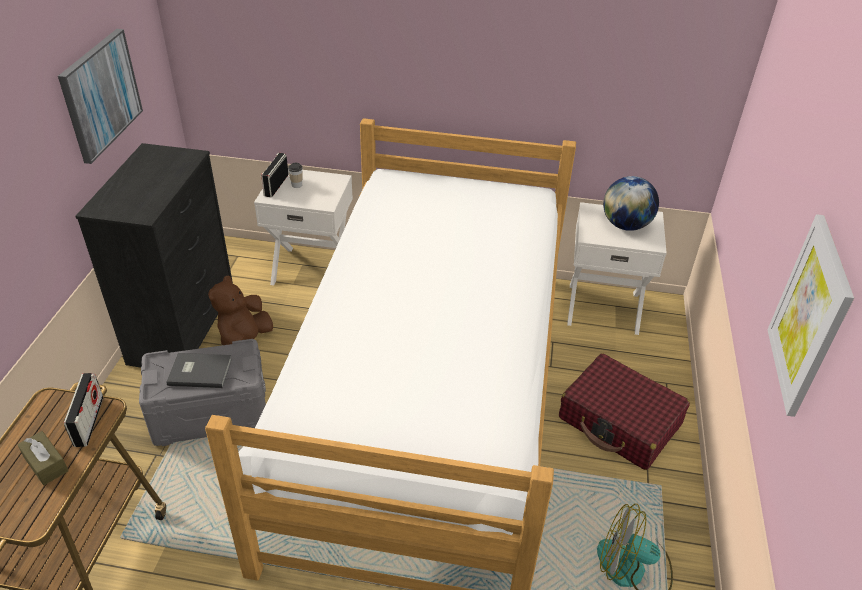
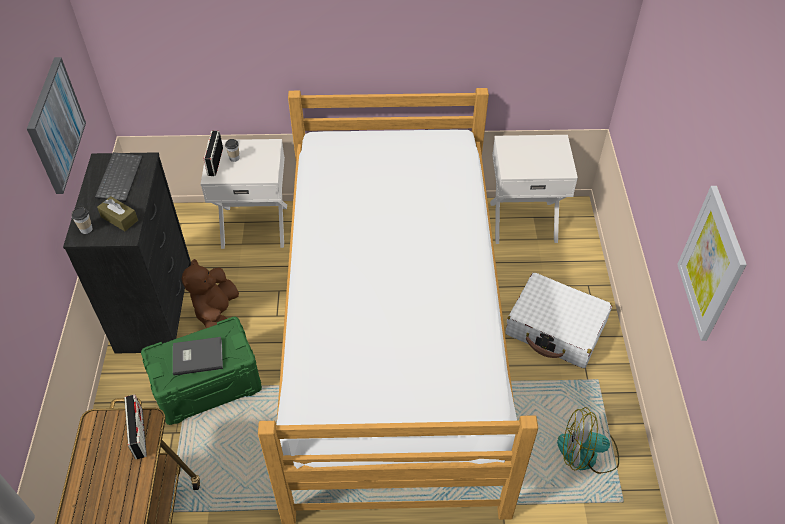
camera: 10 degrees left, 10 degrees up
(46, 464) = (118, 478): brown tissue box -> brown tissue box (119, 218)
(106, 204) = (86, 229): none -> cup
(159, 166) = (119, 177): none -> keyboard
(210, 412) = (207, 384): grey storage box -> green storage box
(619, 422) = (556, 328): red suitcase -> white suitcase
(625, 225) = (538, 154): globe -> none

